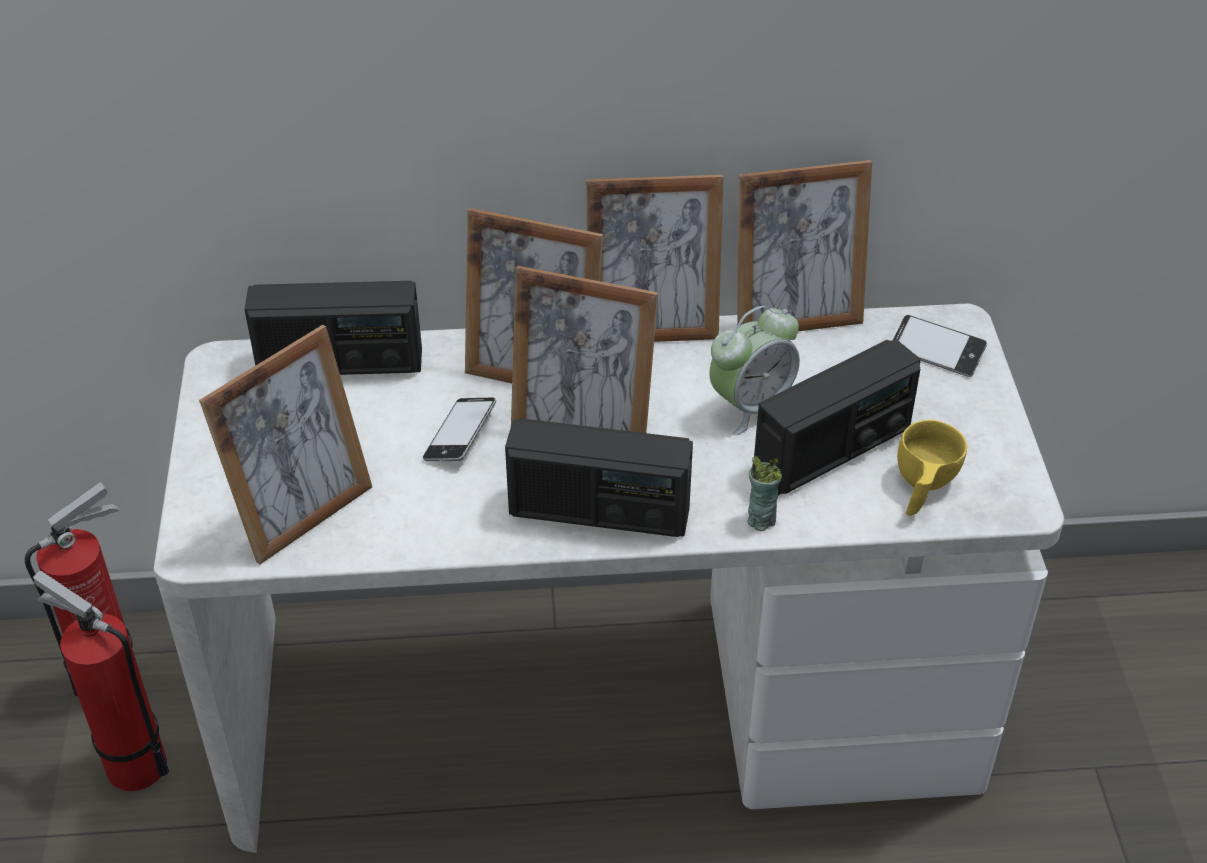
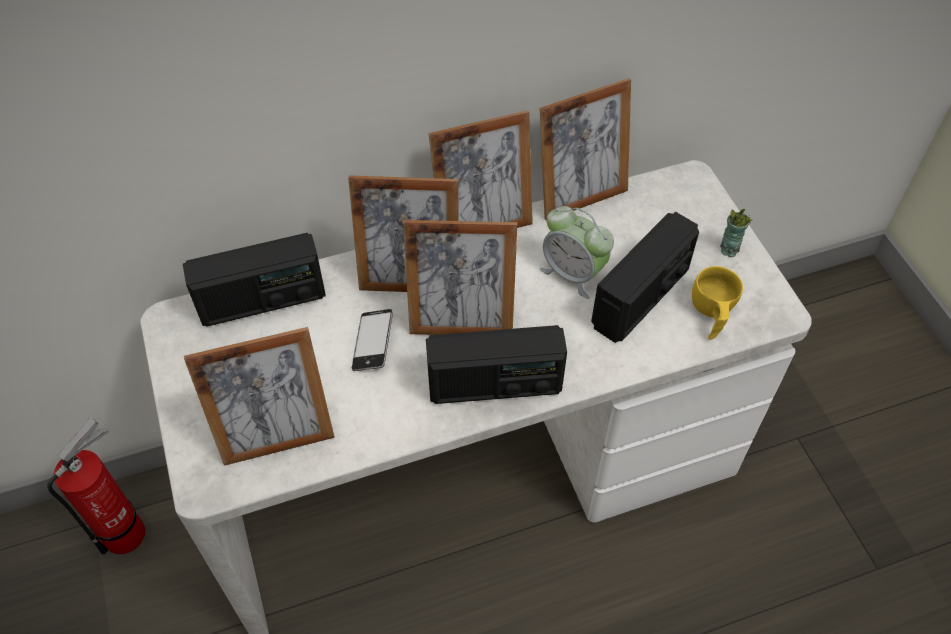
camera: 15 degrees left, 10 degrees up
(130, 762) = (157, 594): fire extinguisher -> none
(303, 514) = (277, 437): picture frame -> picture frame turned 45 degrees clockwise
(751, 405) = (573, 273): alarm clock -> alarm clock turned 90 degrees clockwise
(760, 519) = (610, 365): cup -> cup (729, 249)
(936, 352) = (684, 203): phone -> none

